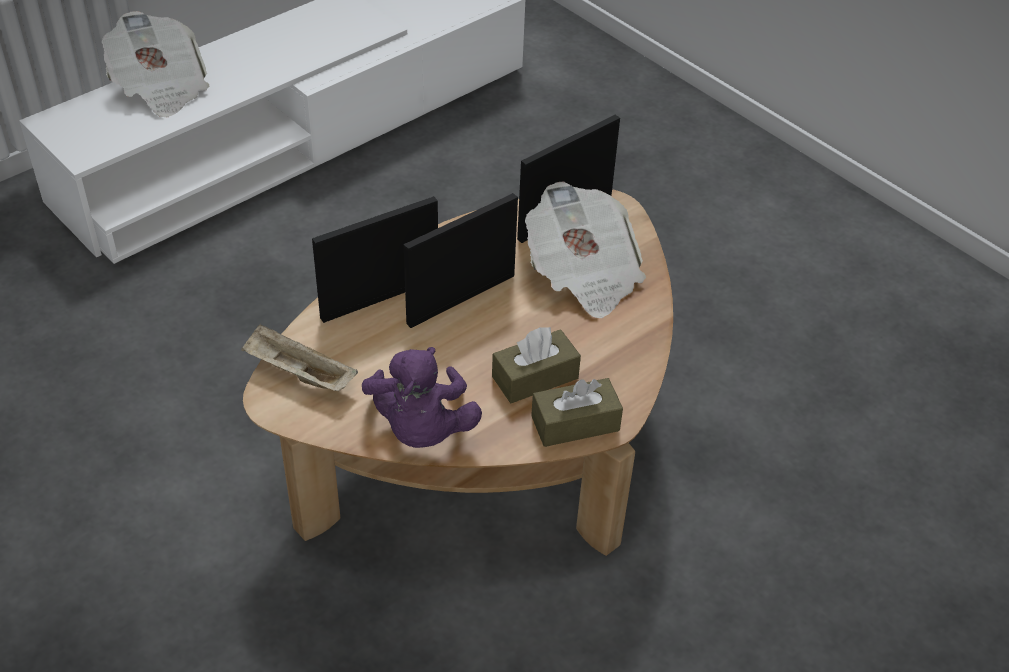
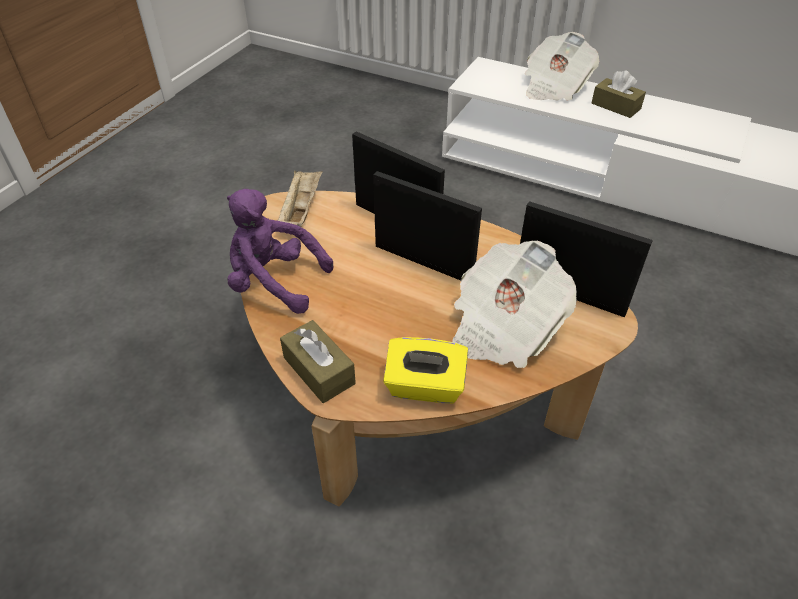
camera: 70 degrees right, 0 degrees up
(421, 429) = (274, 282): purple plush toy -> purple plush toy turned 45 degrees clockwise
(535, 377) = (360, 330): brown tissue box -> brown tissue box (616, 106)
(631, 353) = (424, 387): none -> yellow tissue box

